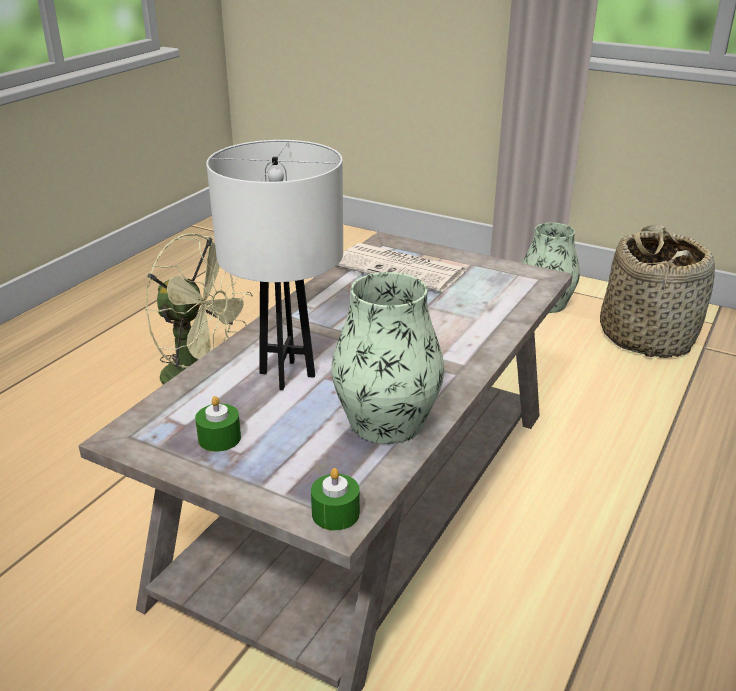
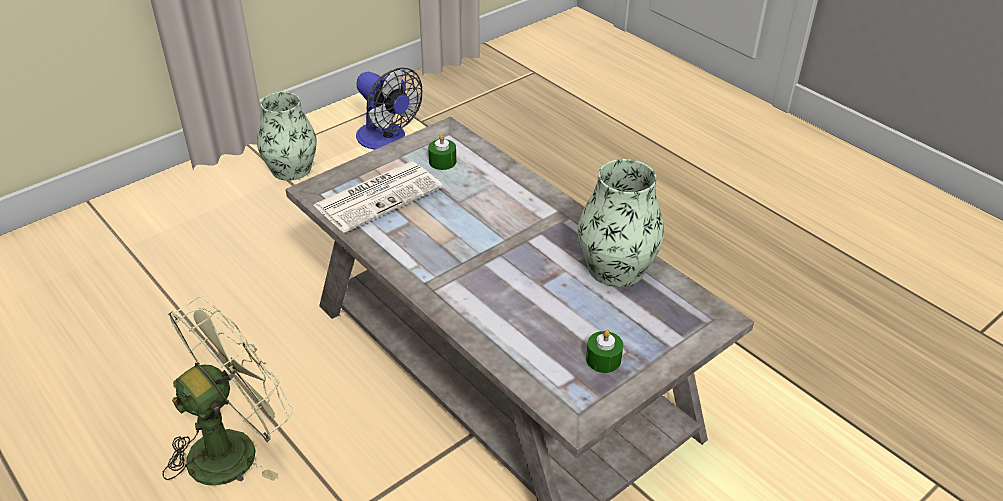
camera: 70 degrees left, 10 degrees up
(286, 374) = (526, 304): white table lamp -> none
(335, 513) = (712, 317): green candle -> green candle (442, 161)
(647, 337) = (386, 140): basket -> fan

